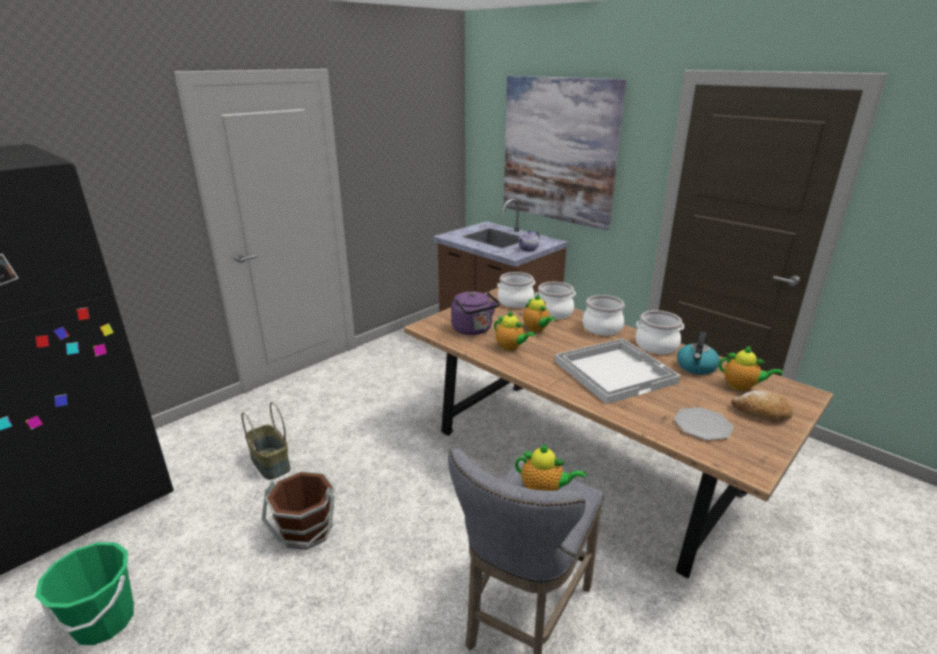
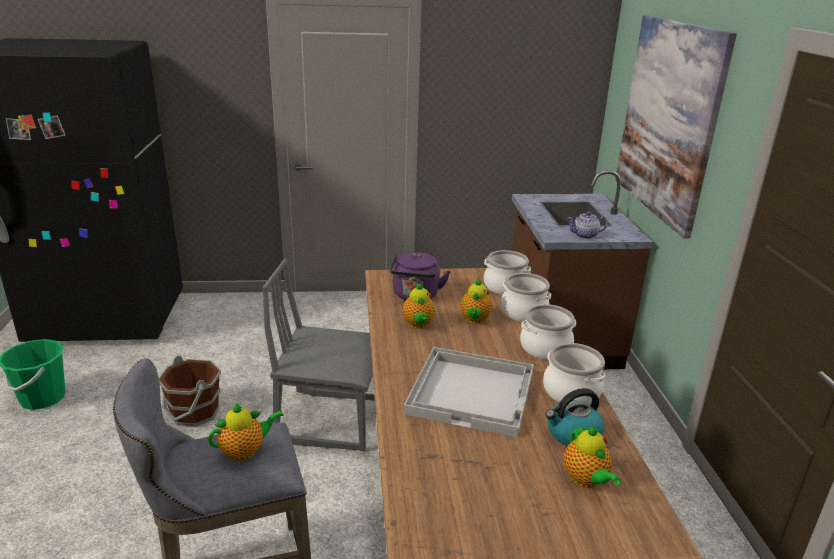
camera: 40 degrees right, 0 degrees up
(269, 463) = (234, 352): basket -> none
(428, 469) = (329, 419): none -> grey chair
(544, 490) = (245, 451): teapot -> teapot turned 90 degrees counterclockwise
(702, 425) = (456, 485): plate -> none
(761, 413) = (549, 515): bread -> none

